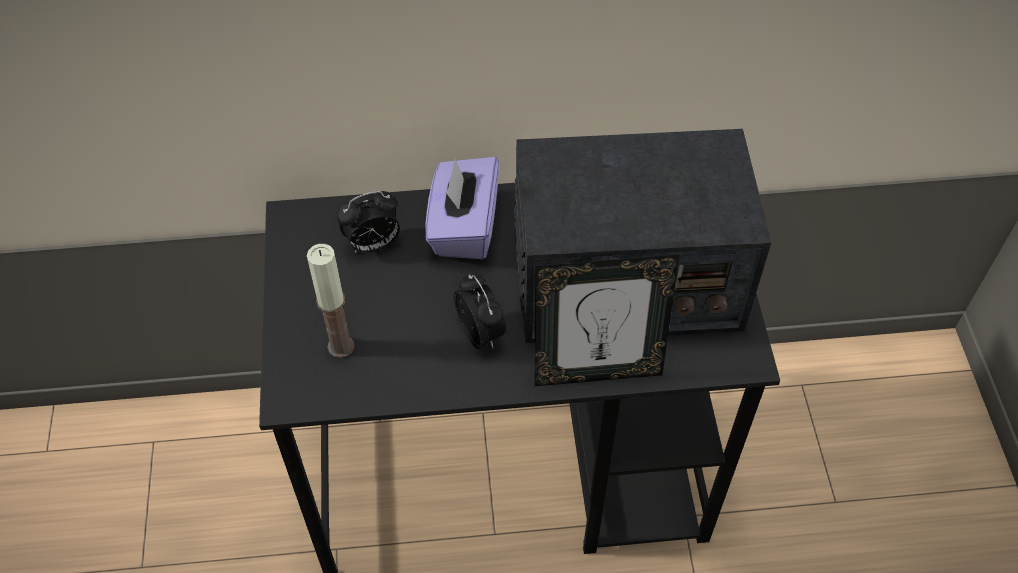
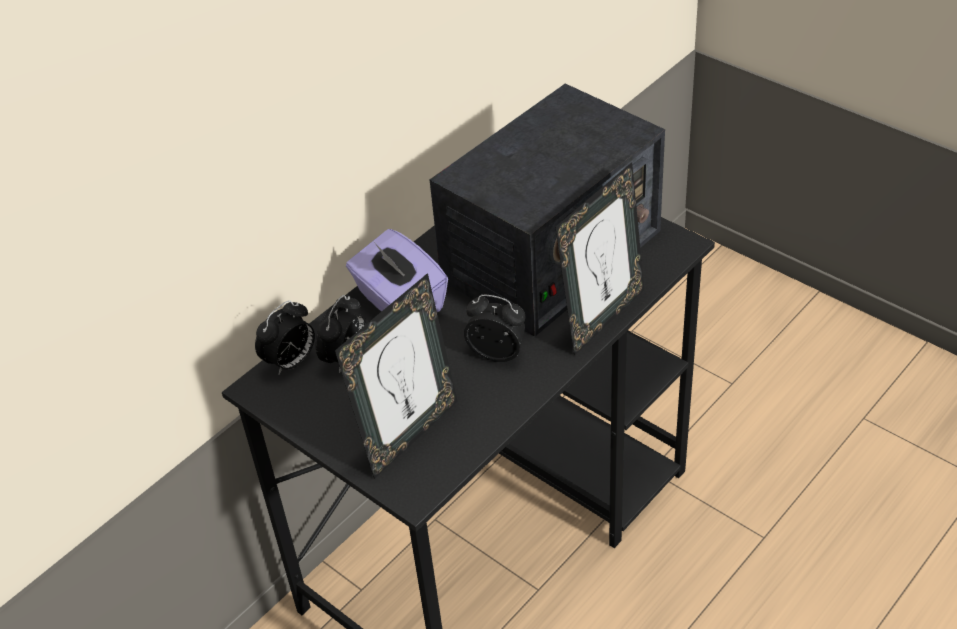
camera: 40 degrees left, 10 degrees down
(334, 216) = (291, 362): none -> alarm clock
(340, 346) = (409, 434): candle -> picture frame

